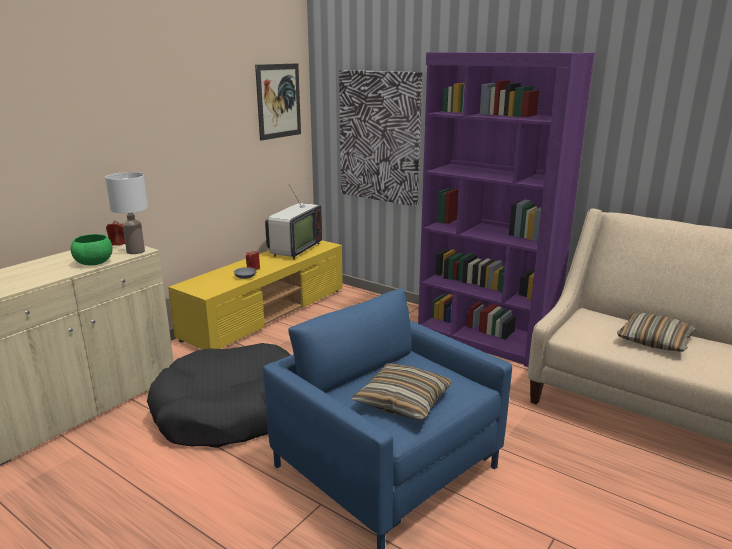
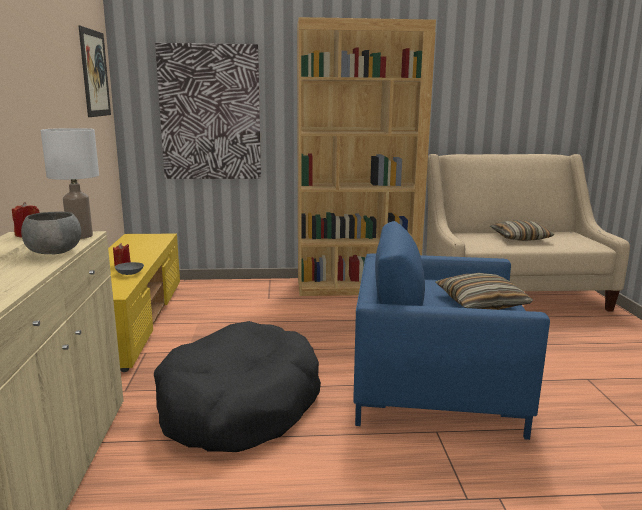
camera: 40 degrees left, 5 degrees down
(93, 263) = (53, 252): green bowl -> grey bowl
(293, 250) = (135, 245): television -> none
(485, 339) = (357, 287): purple bookcase -> brown bookcase

